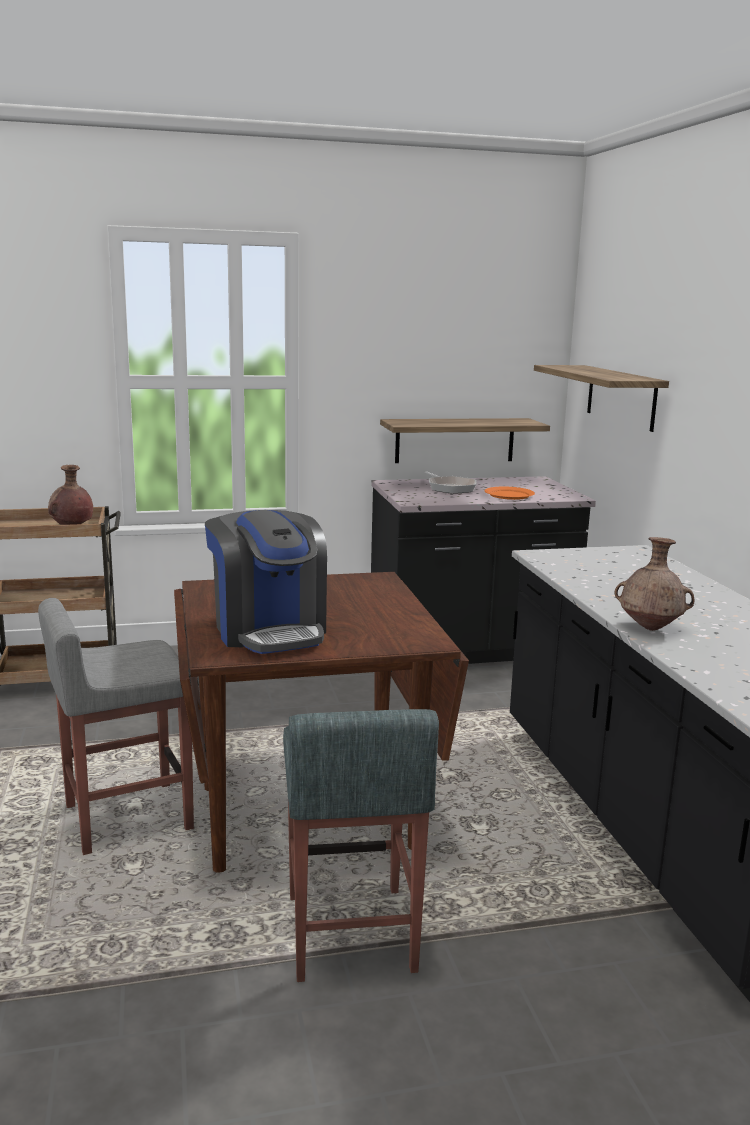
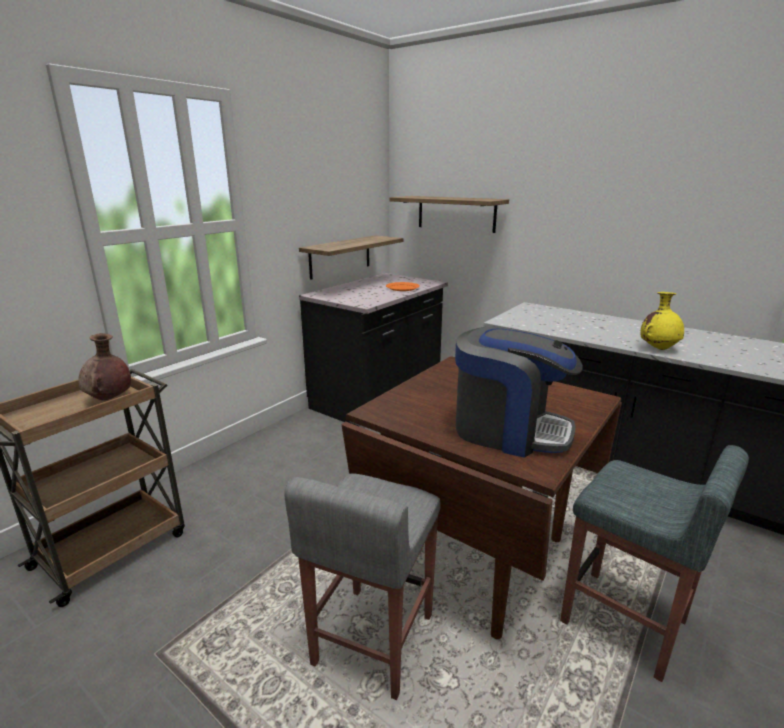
camera: 40 degrees left, 5 degrees up
(450, 488) = (360, 290): frying pan -> none
(651, 628) = (658, 348): brown vase -> yellow vase

